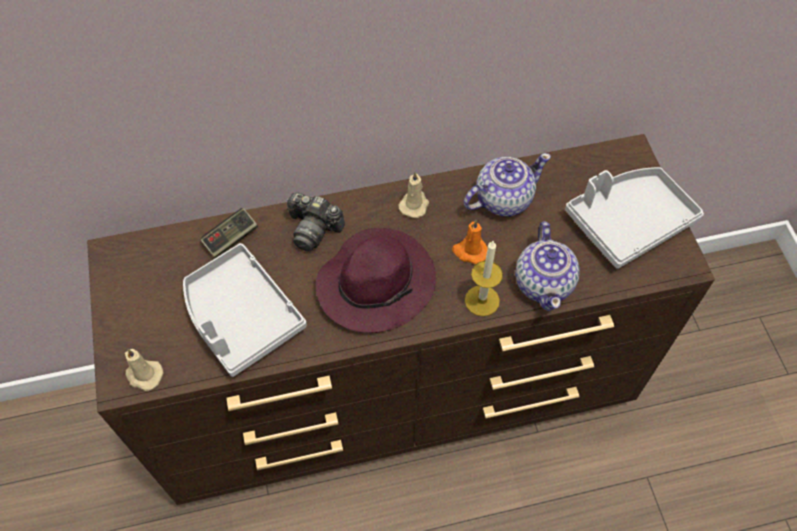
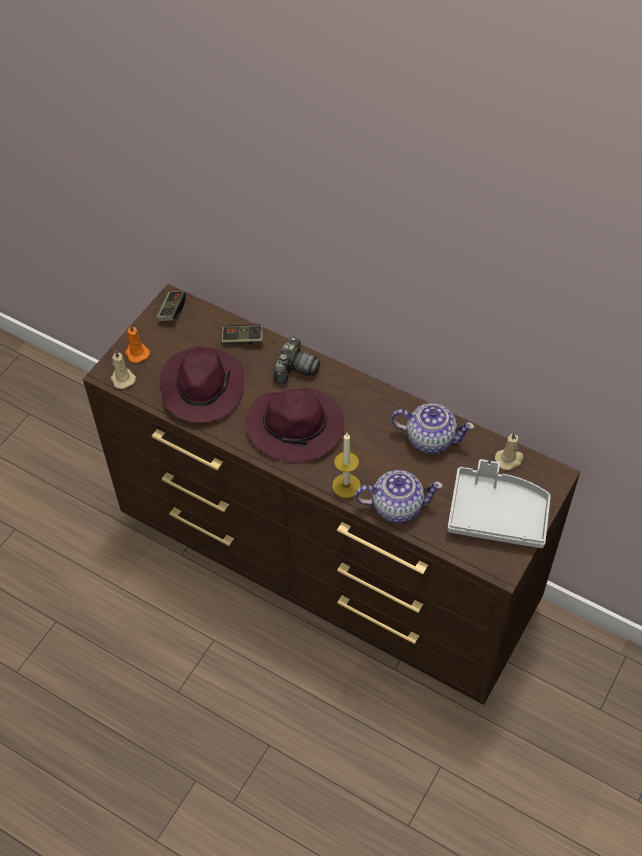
camera: 45 degrees right, 5 degrees down
(123, 264) = (172, 311): none -> game controller
(240, 317) = (202, 387): grey tray -> purple hat
(313, 229) = (295, 369): camera -> camera turned 135 degrees counterclockwise
(414, 204) = (370, 400): beige candle -> beige candle (509, 459)
(469, 251) = (372, 453): orange candle -> orange candle (136, 353)
(544, 282) = (396, 506): teapot -> teapot turned 135 degrees counterclockwise

